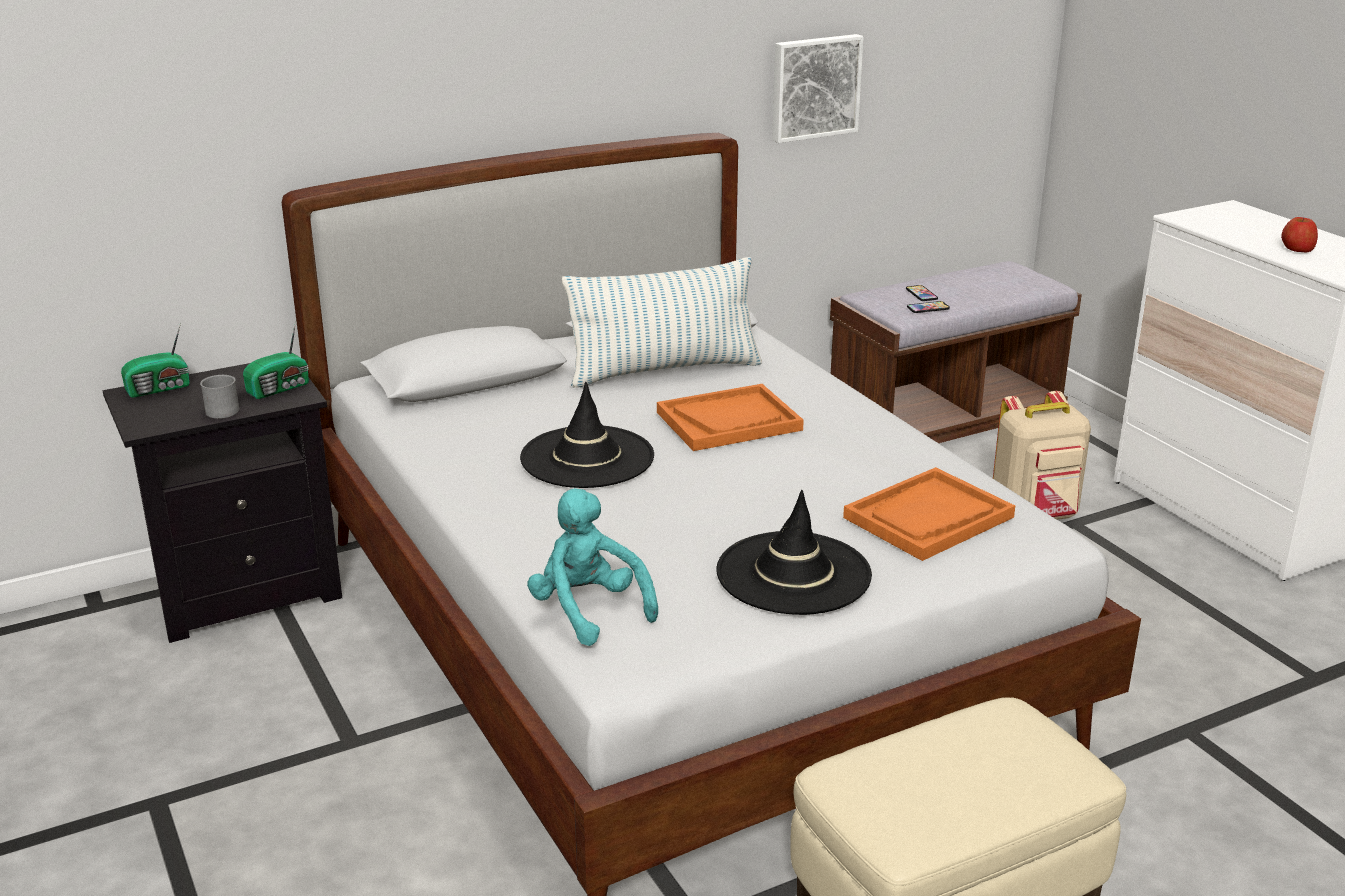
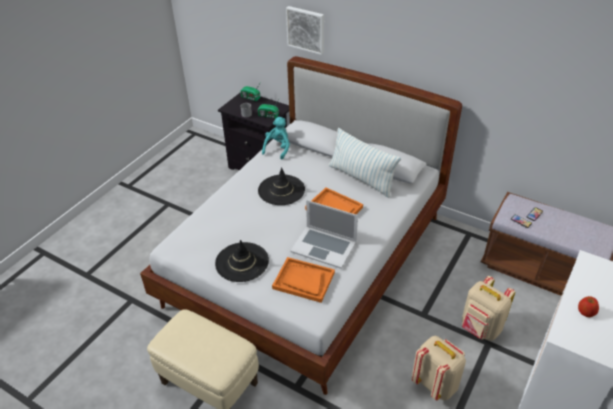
camera: 60 degrees right, 15 degrees up
(588, 611) = (193, 229): turquoise plush toy -> turquoise plush toy (278, 148)
(814, 87) = (516, 101): picture -> picture (306, 29)
(840, 466) = (324, 246): none -> laptop
(1135, 610) = (435, 384): none -> beige backpack

